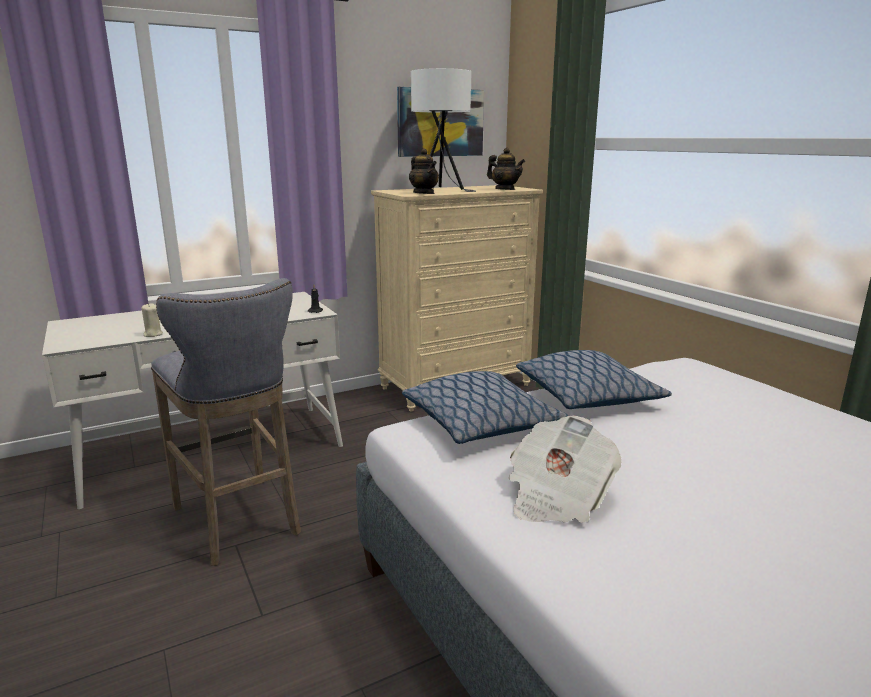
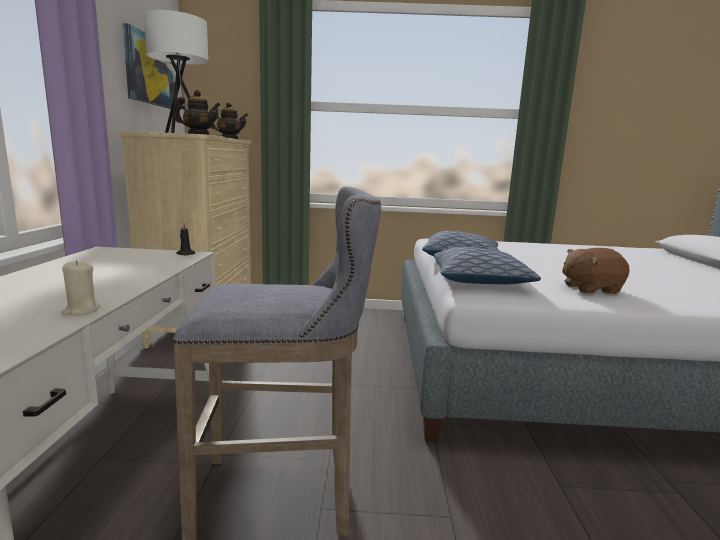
camera: 60 degrees left, 5 degrees down
(557, 496) = (590, 289): newspaper -> brown plush toy

